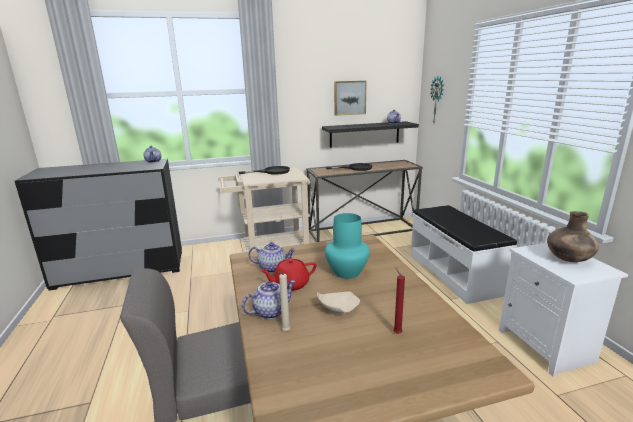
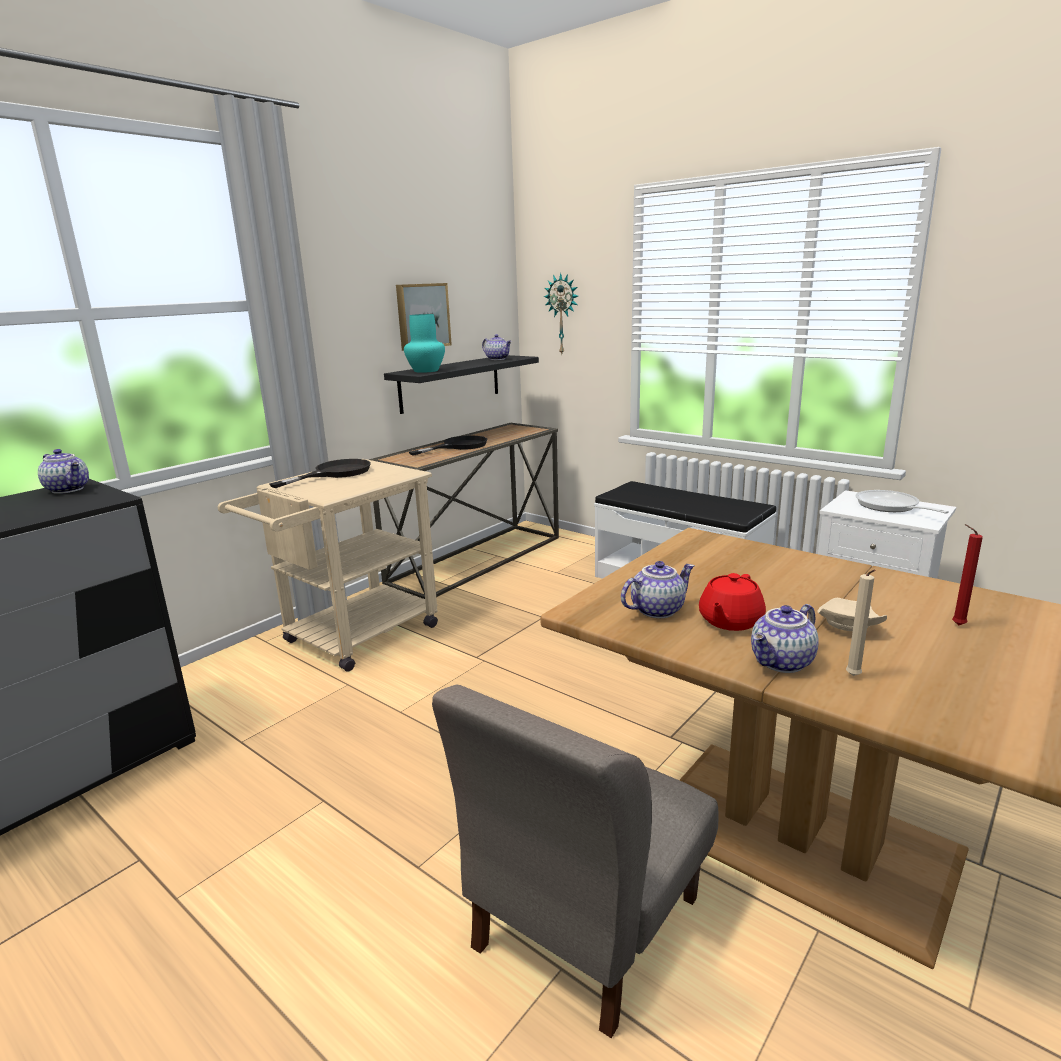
camera: 35 degrees left, 0 degrees up
(270, 311) = (783, 663): teapot -> teapot turned 150 degrees counterclockwise
(347, 272) = (762, 581): turquoise vase -> turquoise vase (426, 370)
(568, 260) = (890, 507): brown vase -> frying pan

